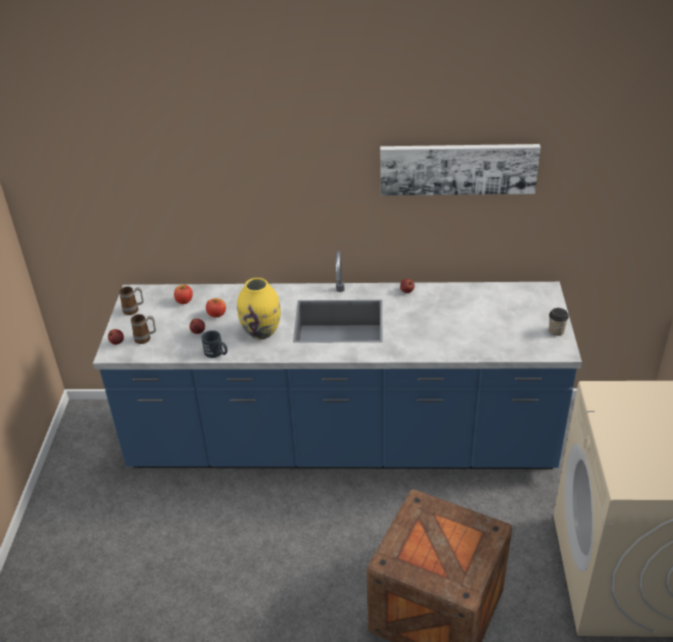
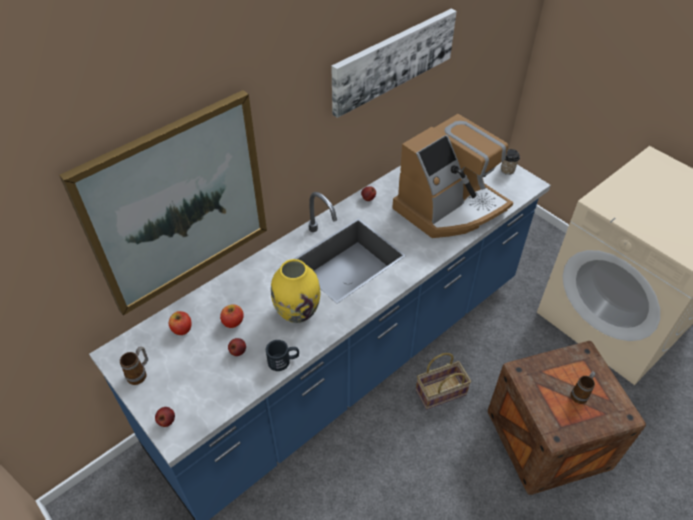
camera: 45 degrees left, 10 degrees up
(146, 339) = (194, 395): mug -> mug (581, 394)
(216, 202) = (178, 205): none -> picture
(386, 514) = (440, 393): none -> basket
(464, 330) = (450, 207): none -> coffee machine

